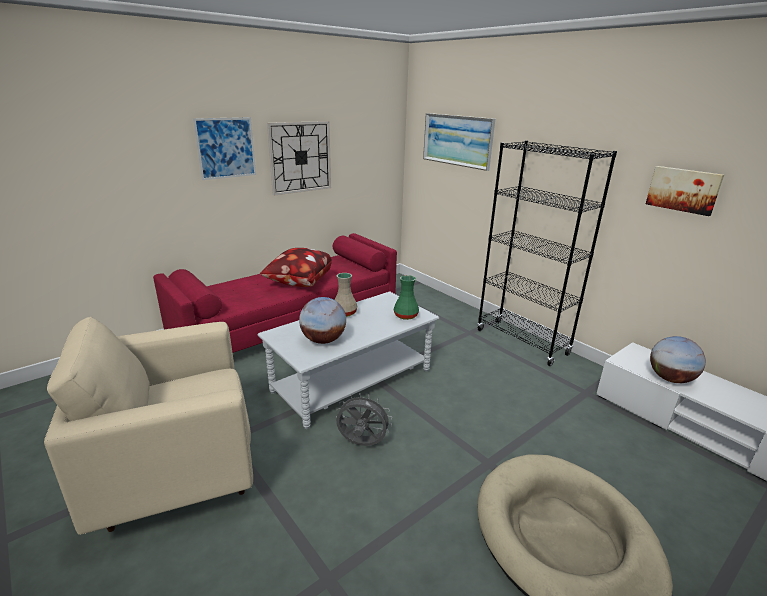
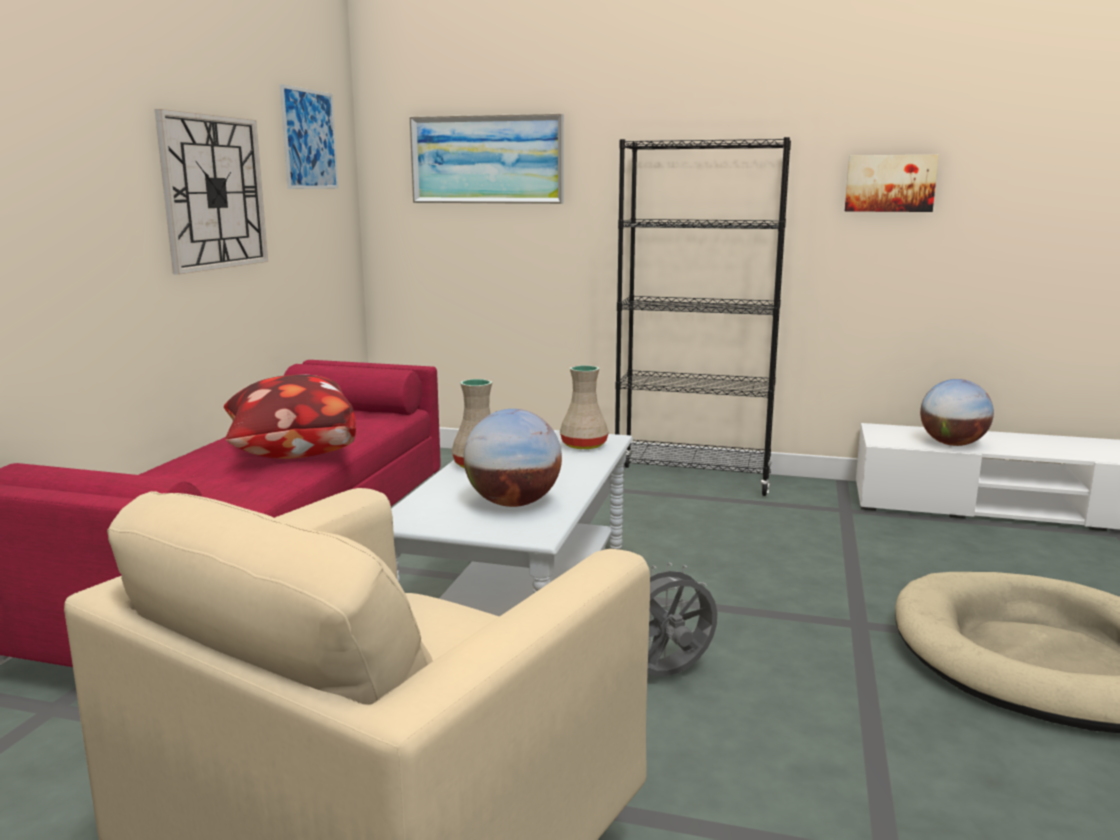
camera: 35 degrees left, 10 degrees down
(226, 148) = (83, 157): picture -> picture (309, 139)
(405, 315) = (582, 445): green vase -> beige vase

